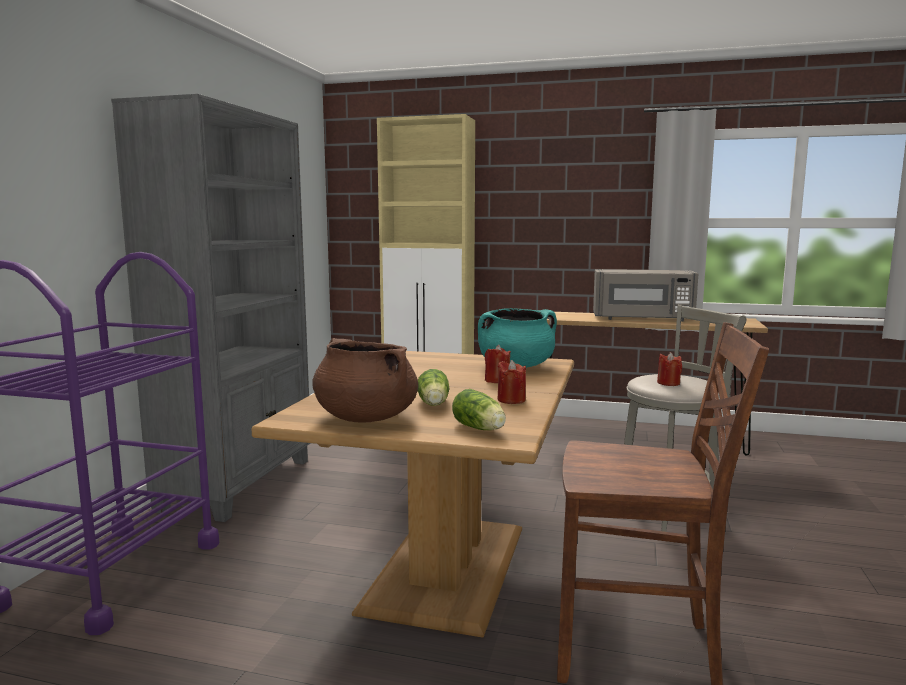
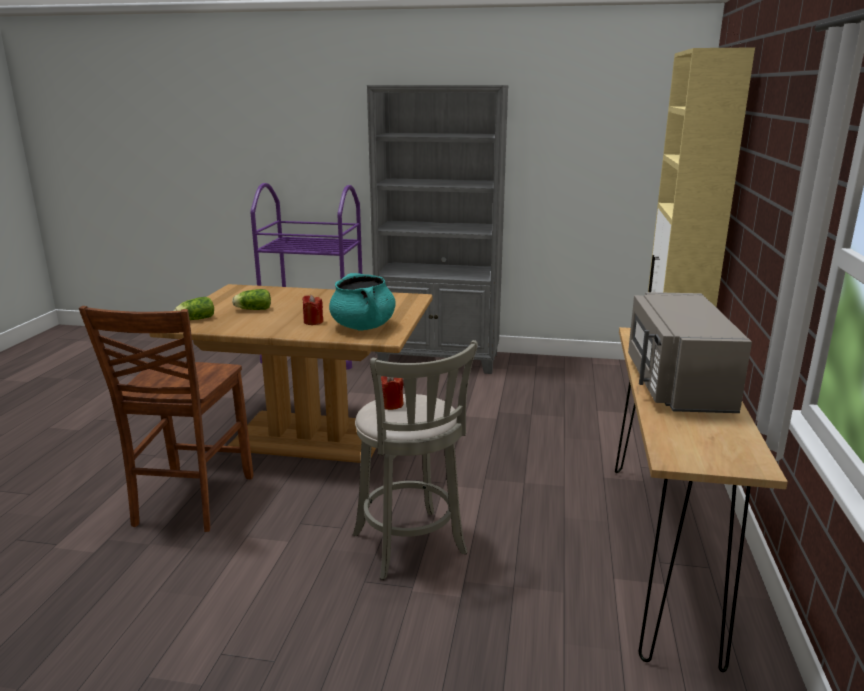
camera: 85 degrees right, 10 degrees up
(365, 418) = (230, 299): brown cooking pot -> none
(511, 400) = (255, 325): red candle -> none

